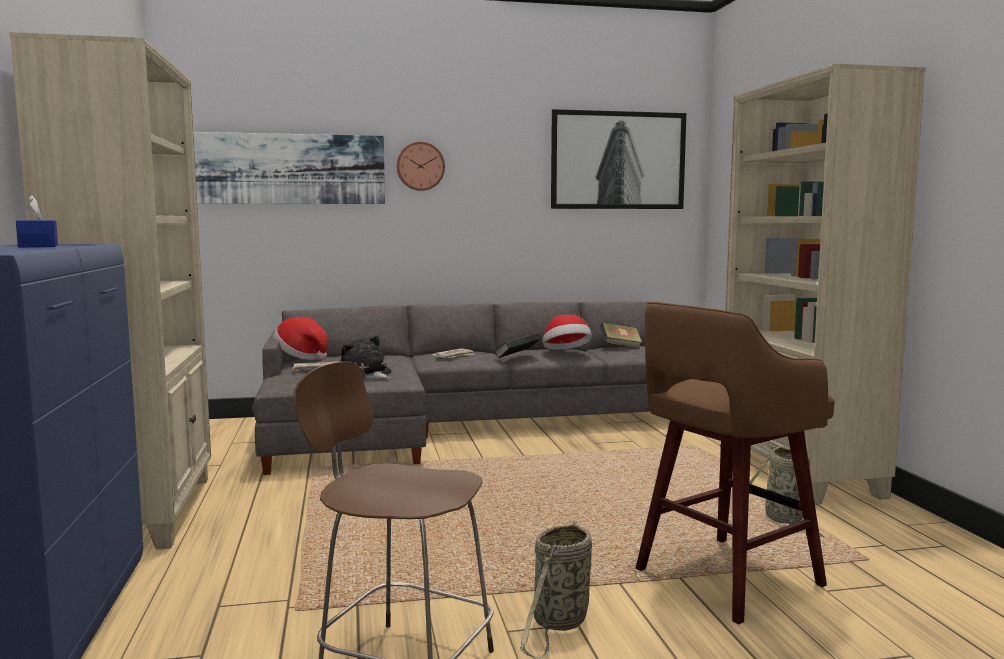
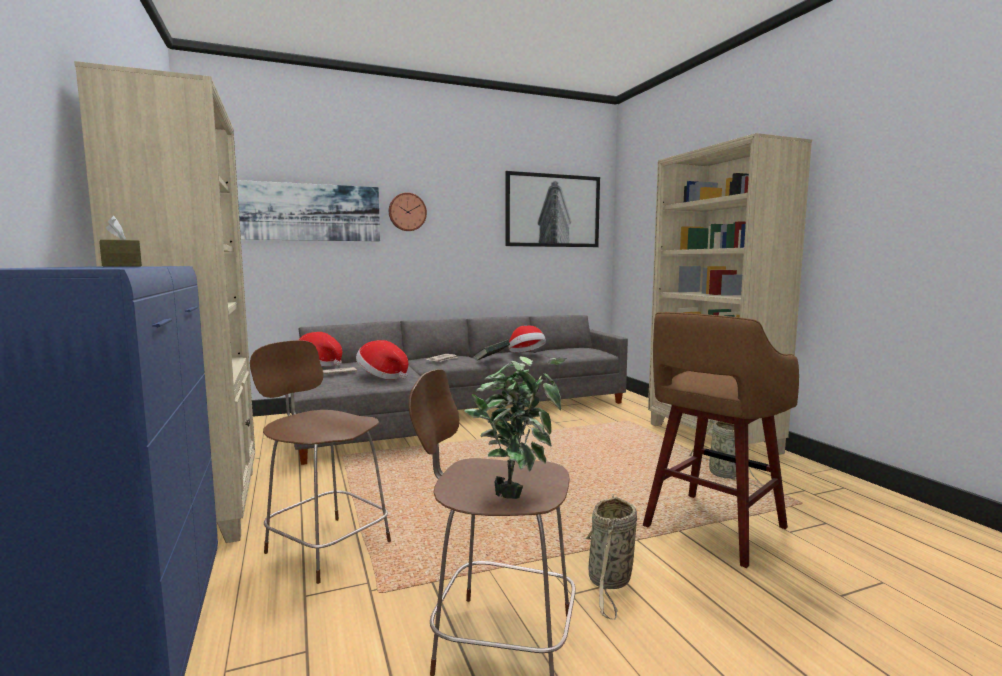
camera: 10 degrees left, 0 degrees up
(38, 246) = (121, 266): blue tissue box -> brown tissue box
(258, 561) = (326, 546): none -> brown stool
(367, 374) = (382, 376): plush toy -> hat
(406, 496) = (515, 491): none -> potted plant
(620, 347) = (562, 349): book -> none

